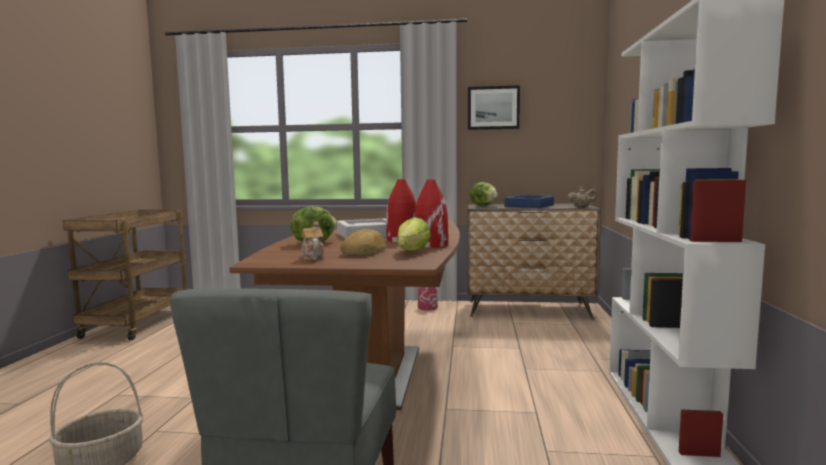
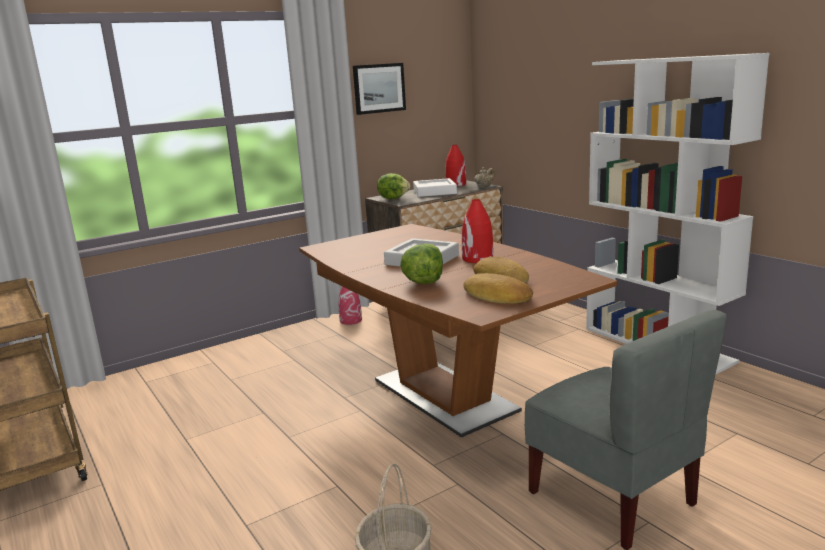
camera: 40 degrees left, 10 degrees up
(312, 257) = (496, 296): teapot -> bread
(409, 253) = (541, 271): lettuce -> none
(431, 244) = (519, 258): red vase -> red vase (455, 184)
(529, 206) = (434, 192): blue tray -> white tray

